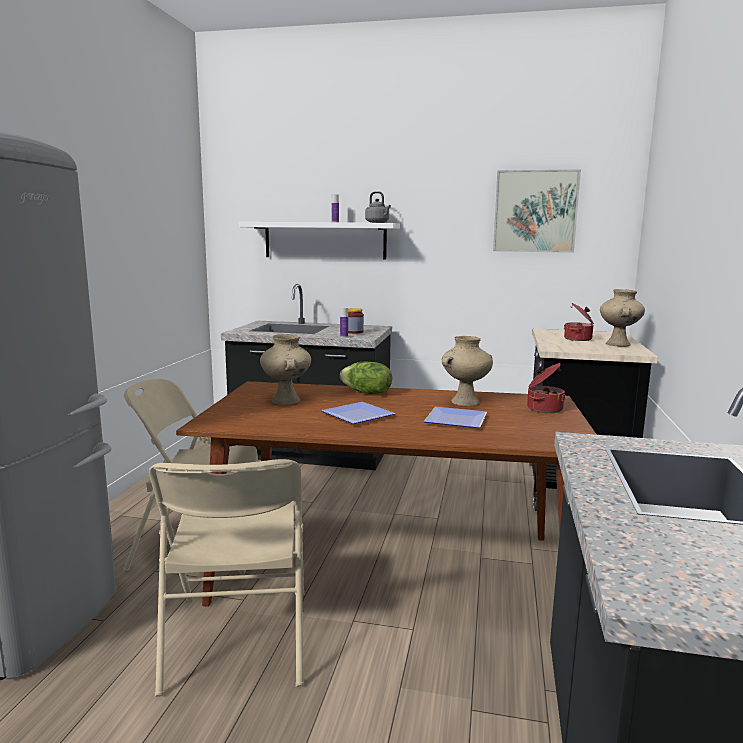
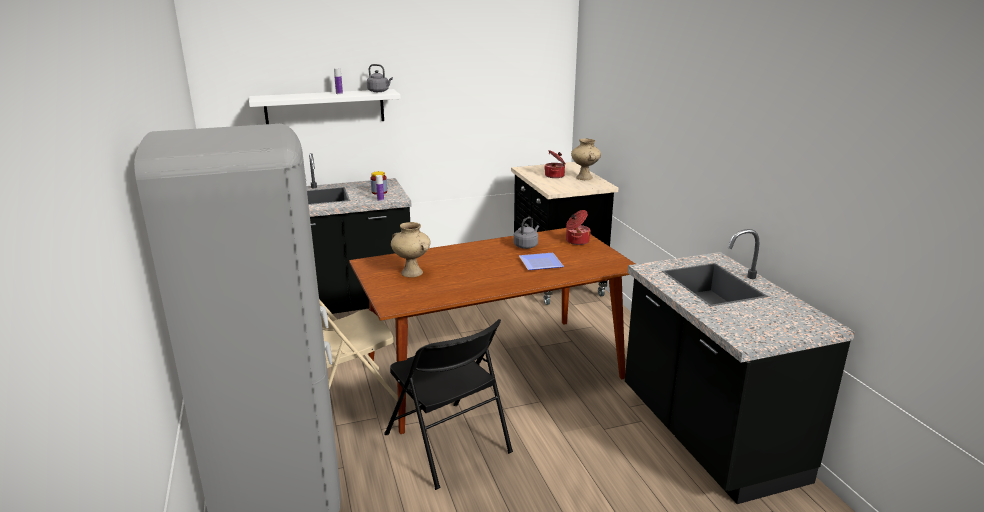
camera: 30 degrees left, 10 degrees up
(238, 639) = (447, 443): beige chair -> black chair
(360, 416) = (480, 274): plate -> none
(366, 393) = (455, 252): lettuce -> none
(465, 401) = (526, 245): beige vase -> grey kettle
(535, 211) = (502, 73): picture -> none

